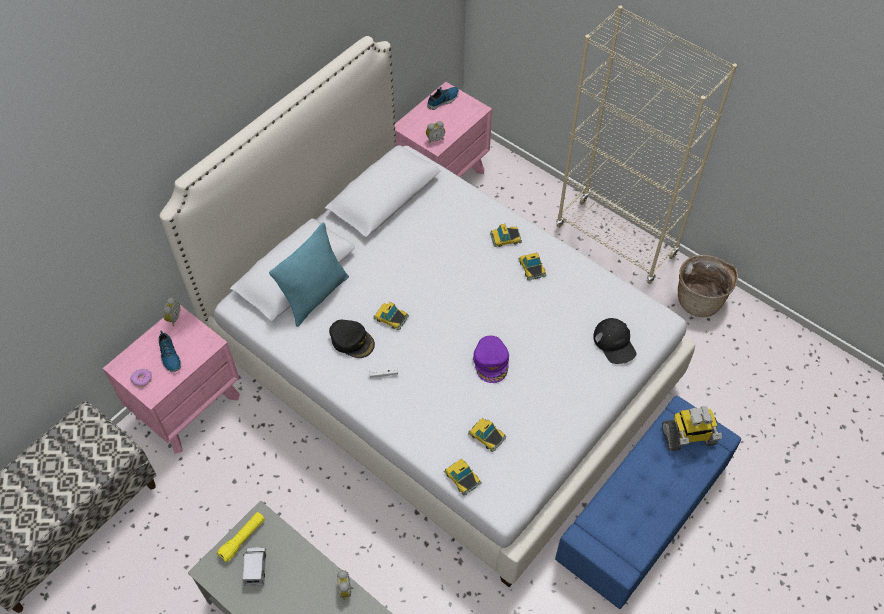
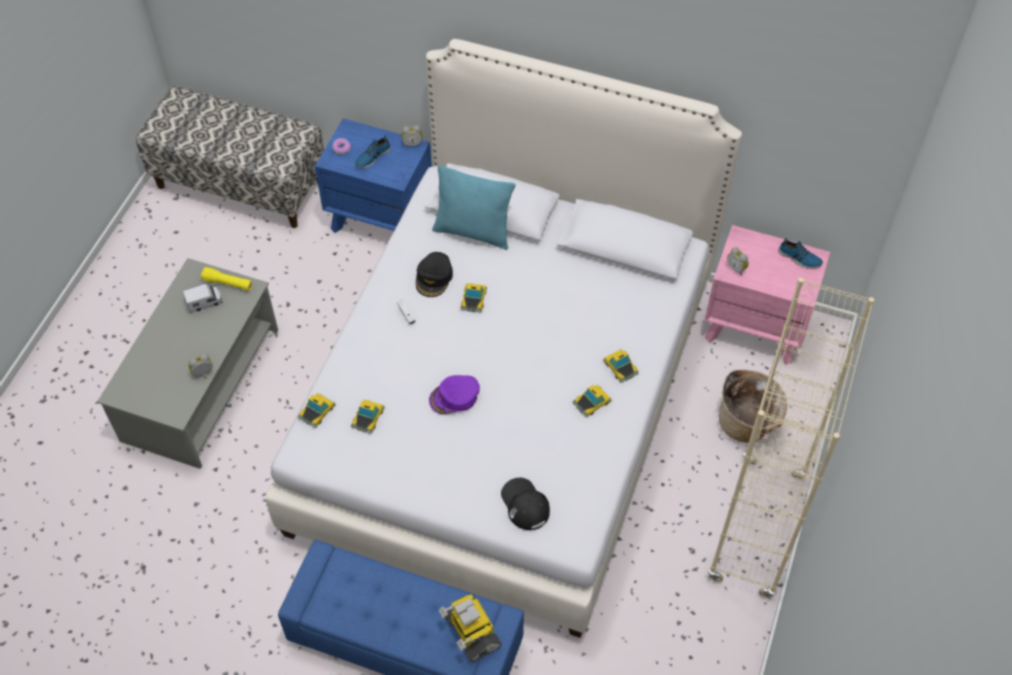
camera: 70 degrees right, 0 degrees up
(188, 406) = (381, 218): pink nightstand -> blue nightstand
(614, 343) = (525, 504): black cap -> black cap turned 105 degrees clockwise
(699, 299) = (715, 641): basket -> basket (747, 423)

